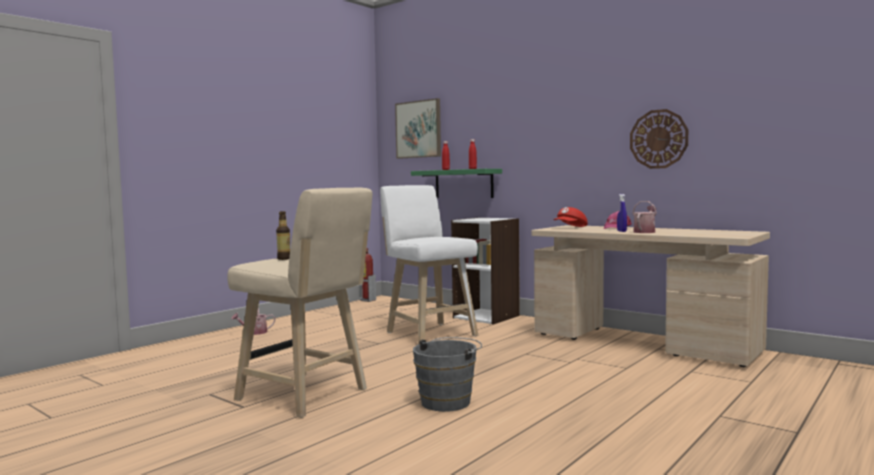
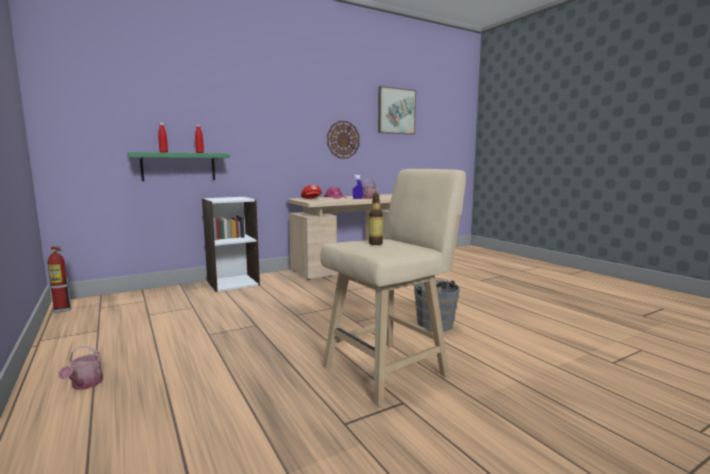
camera: 70 degrees left, 5 degrees up
(418, 129) = (107, 104): picture -> picture (396, 111)
(429, 333) = (252, 305): white stool -> none

